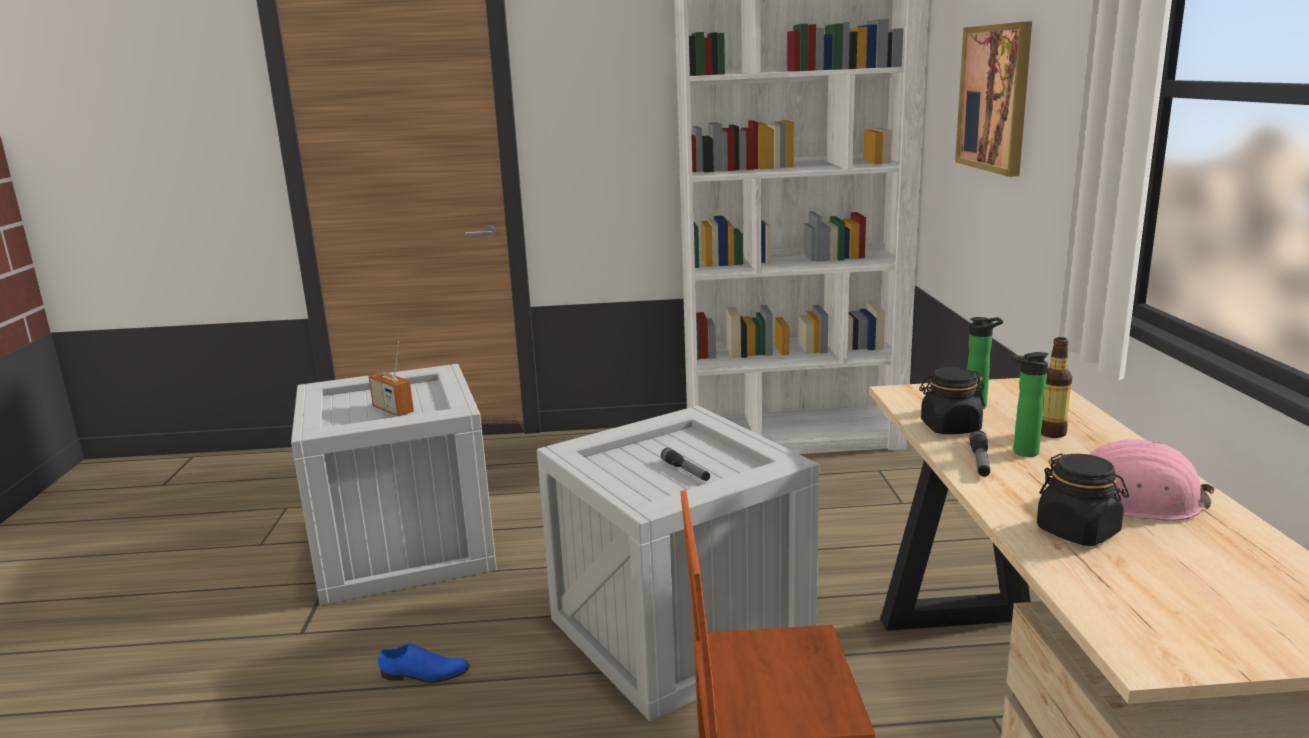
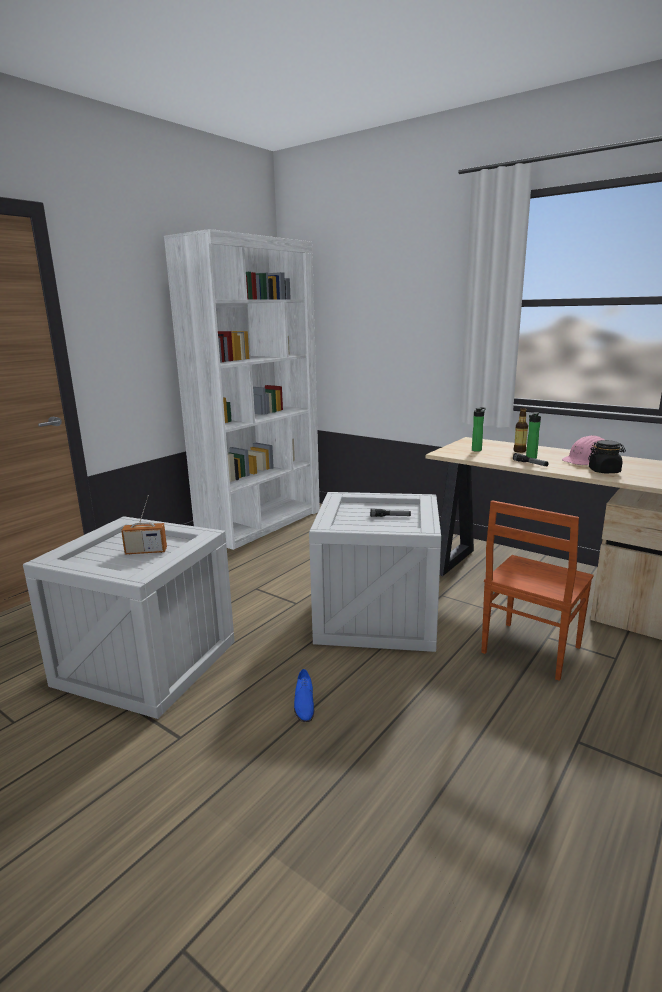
camera: 50 degrees left, 0 degrees up
(424, 674) = (303, 703): blue shoe -> blue shoe turned 135 degrees clockwise
(950, 427) = (491, 458): black jar -> none
(995, 98) = (361, 315): picture -> none

